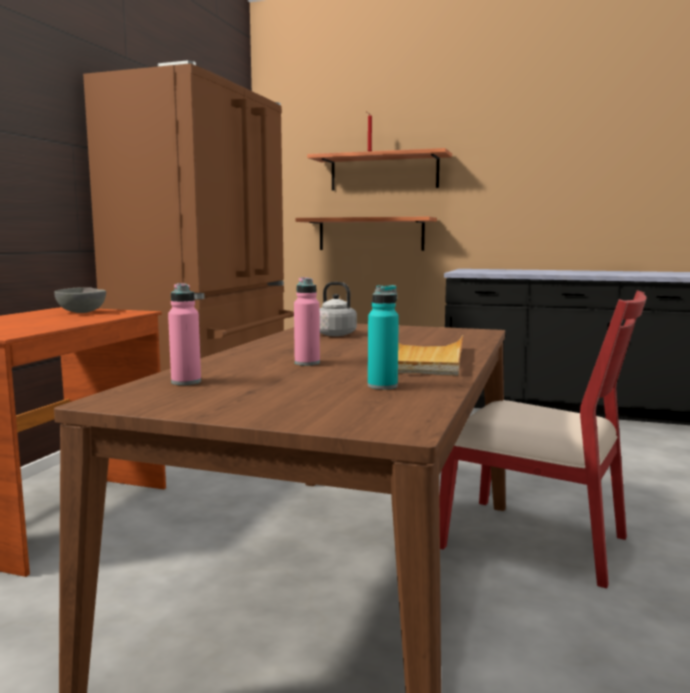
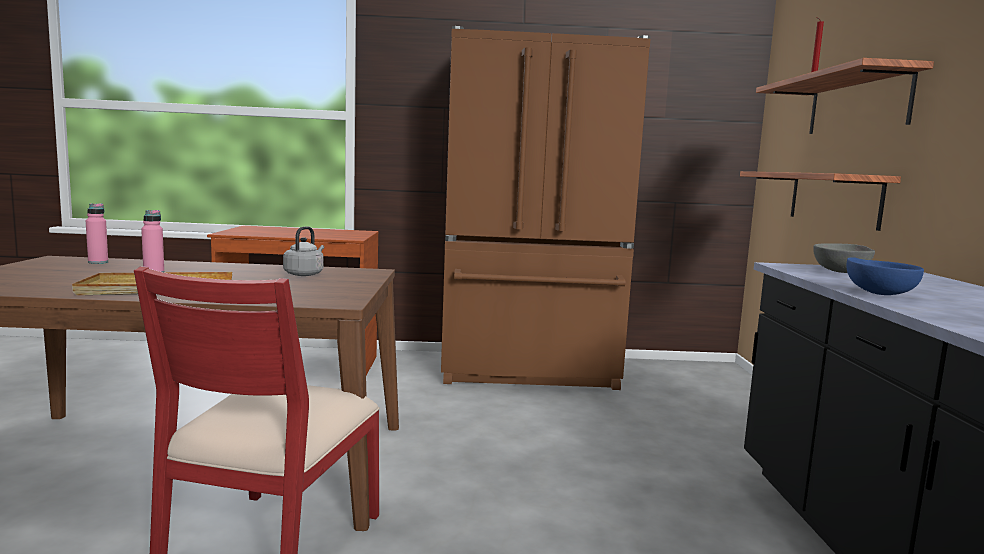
camera: 70 degrees right, 0 degrees up
(83, 312) = (342, 234): grey bowl -> grey bowl (842, 272)
(382, 386) = (51, 284): turquoise bottle -> none
(550, 273) = (879, 294): none -> blue bowl

